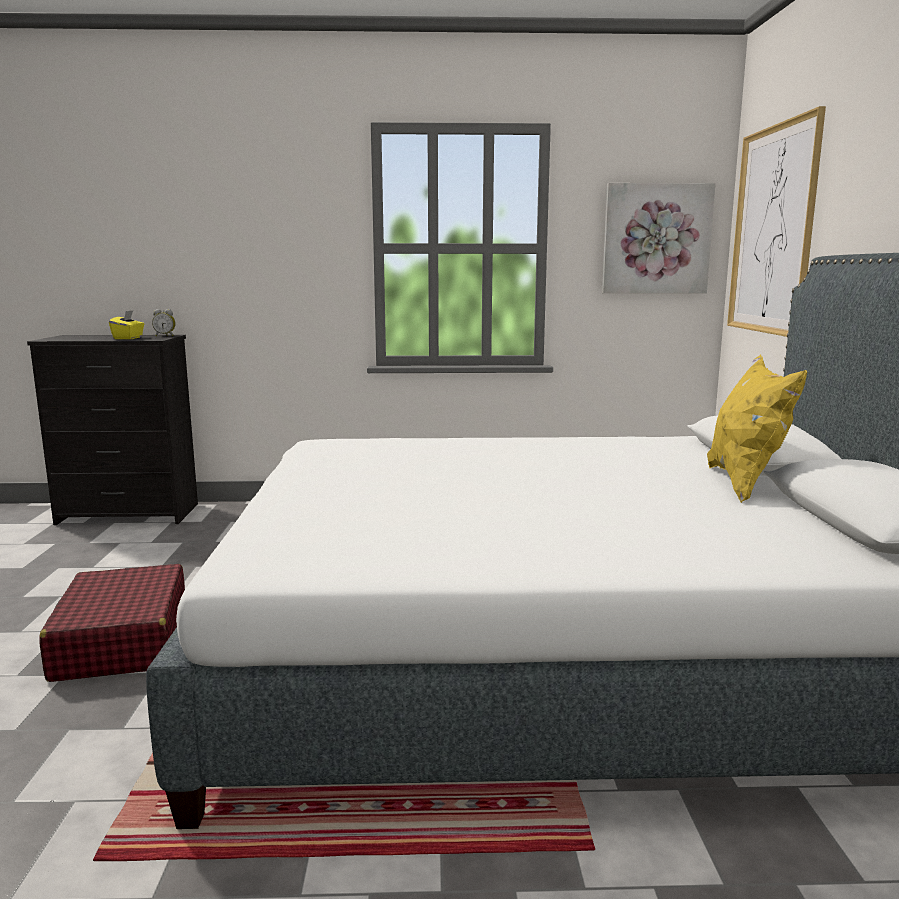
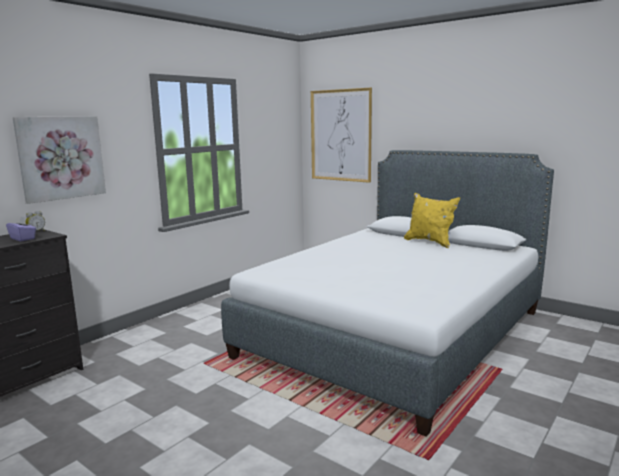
camera: 50 degrees left, 0 degrees up
(122, 641) = (234, 420): red suitcase -> none
(128, 338) = (23, 238): yellow tissue box -> purple tissue box
(656, 239) = (278, 138): picture -> picture (61, 158)

